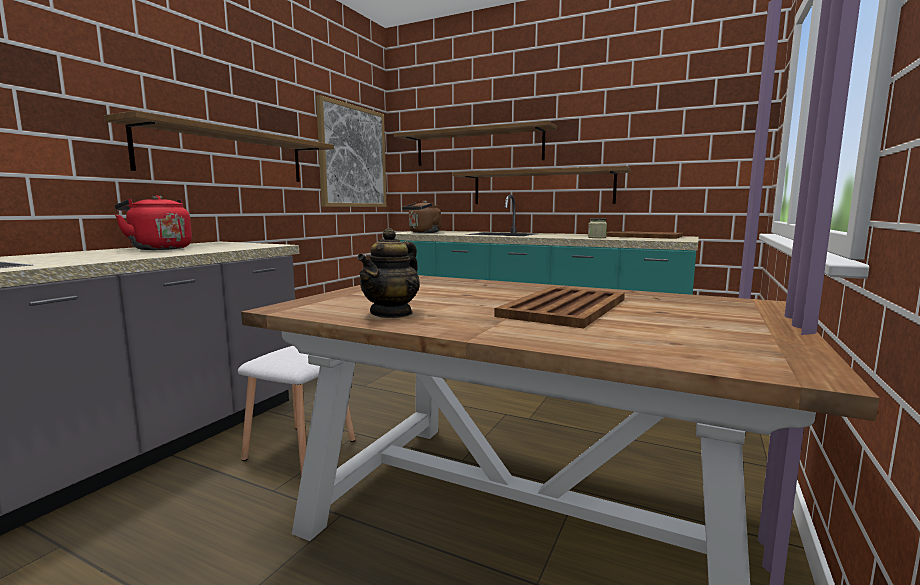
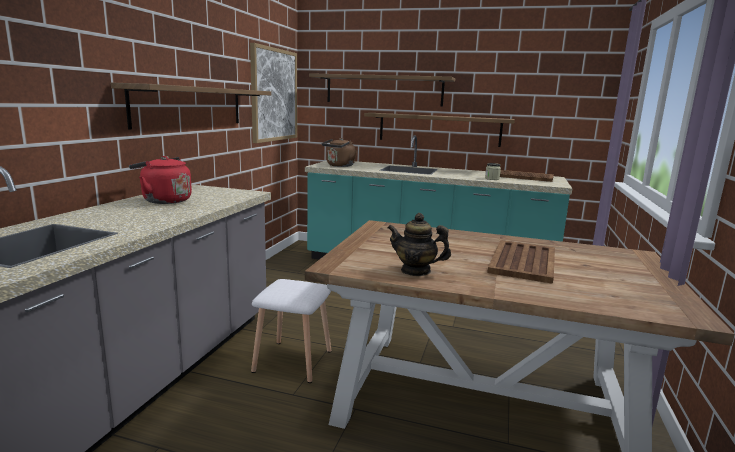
camera: 10 degrees left, 5 degrees up
(392, 313) = (416, 271): teapot -> teapot turned 90 degrees clockwise

